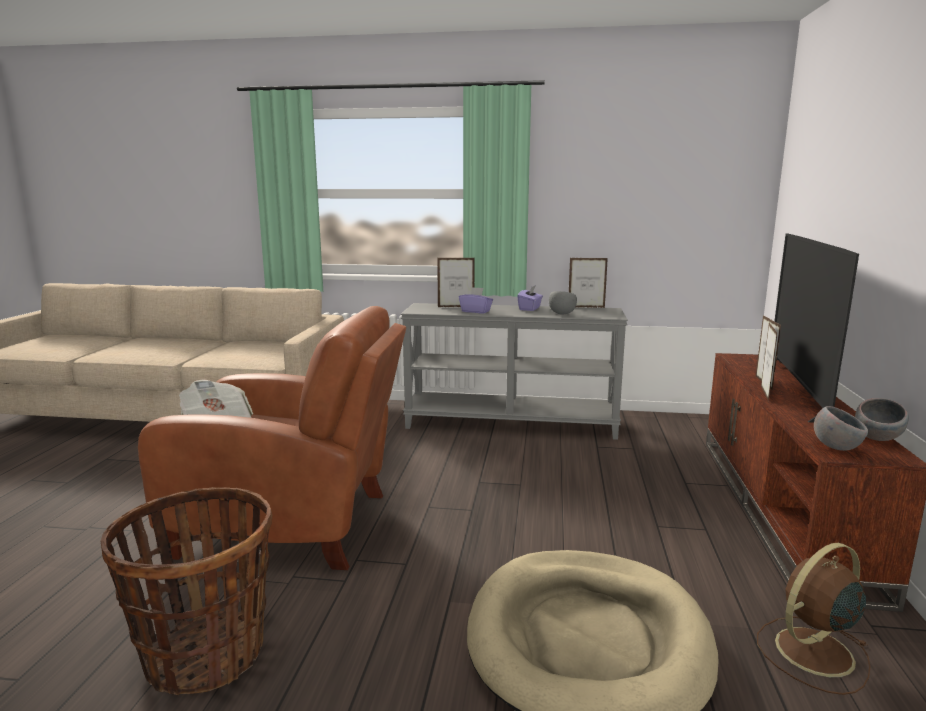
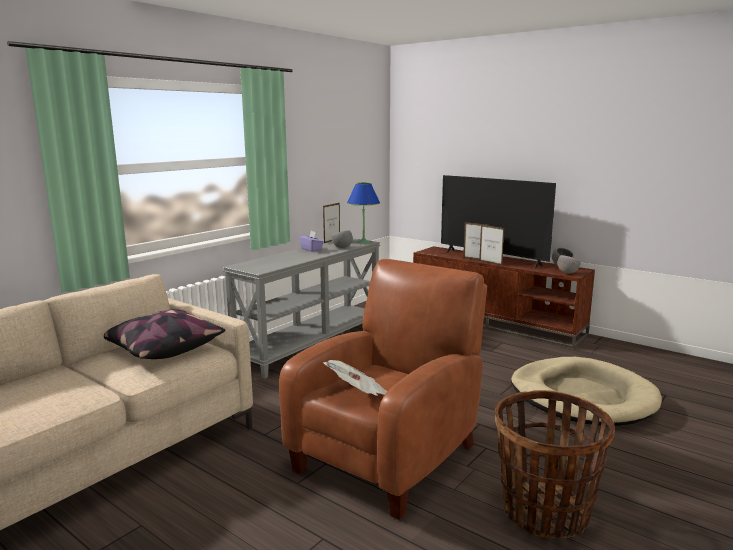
camera: 60 degrees left, 0 degrees up
(263, 349) = (162, 349): none -> pillow
(456, 307) = (268, 260): picture frame -> none
(476, 311) = (294, 259): purple tissue box -> none
(610, 315) = (363, 242): none -> blue table lamp
(812, 653) = (607, 359): brown fan -> none

